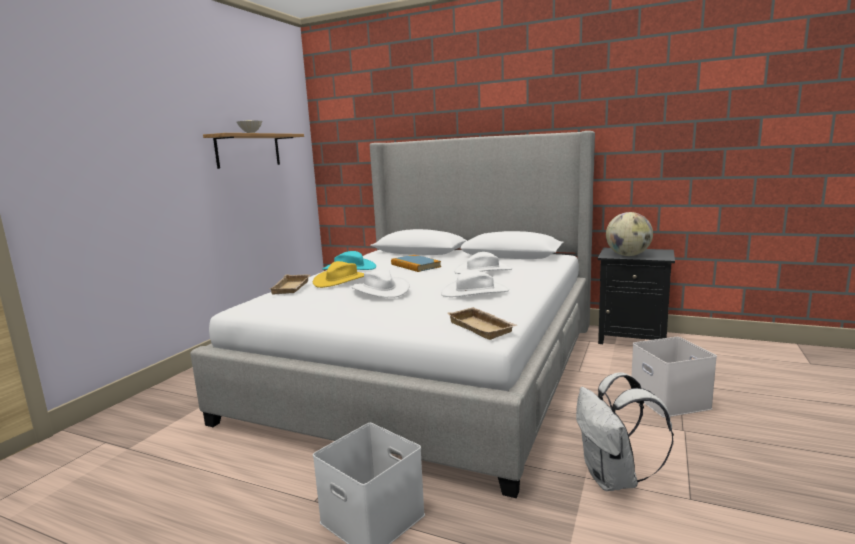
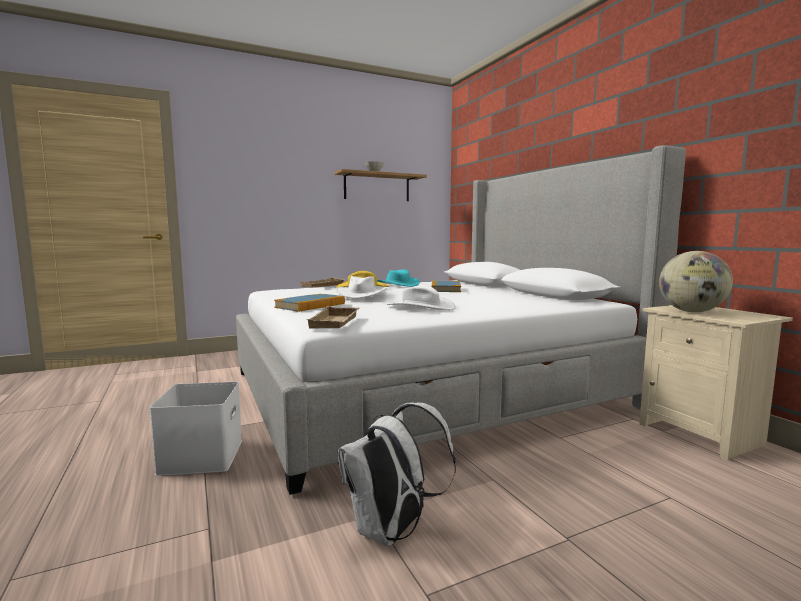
camera: 40 degrees right, 5 degrees down
(386, 316) = (310, 305): none -> book
(483, 270) = (486, 298): white hat -> none
(632, 338) = (701, 434): black nightstand -> beige nightstand
(671, 400) = (617, 506): white storage box -> none

